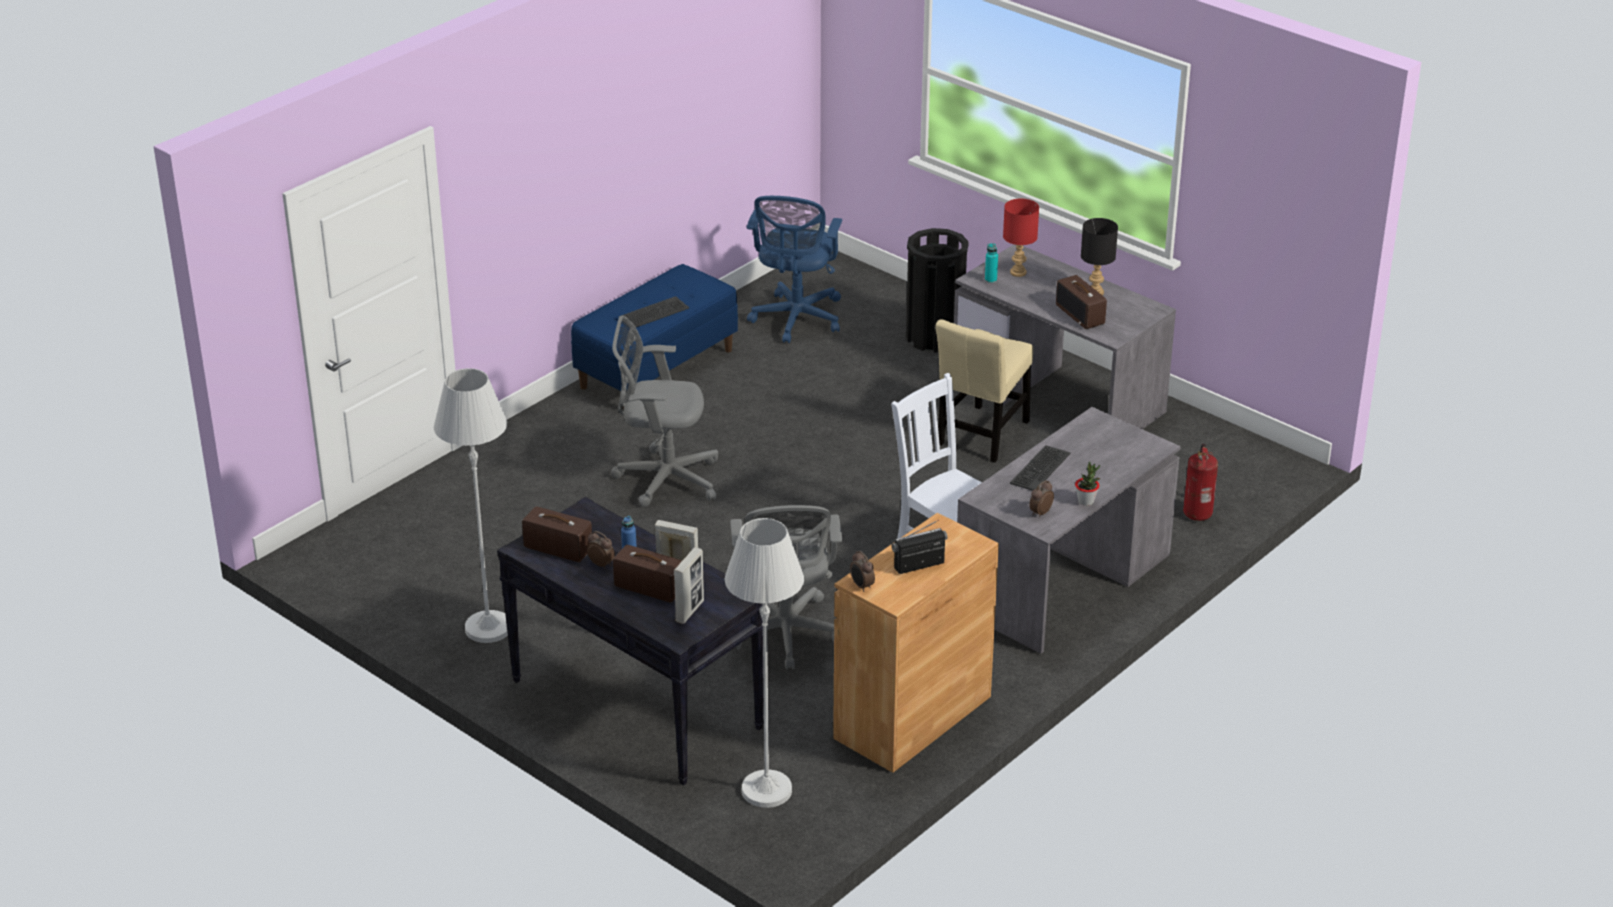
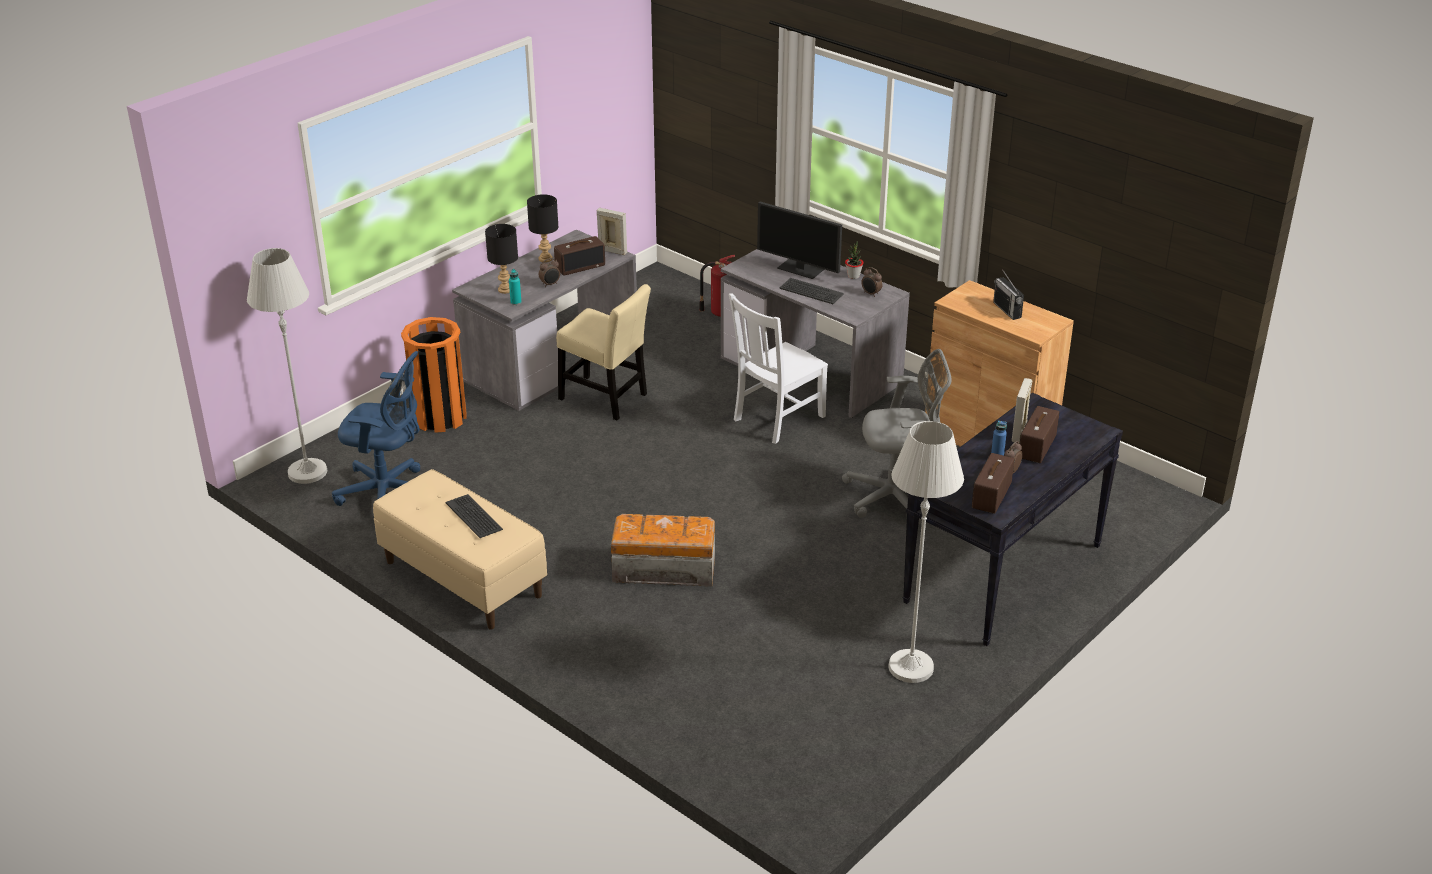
camera: 90 degrees left, 0 degrees up
(657, 368) = (462, 579): blue bench -> beige bench
(663, 478) = (662, 569): grey office chair -> storage box
(689, 611) = (1064, 426): picture frame -> picture frame (612, 251)
(766, 790) = (1092, 505): white floor lamp -> white floor lamp (307, 472)
(861, 586) = (1041, 333): alarm clock -> alarm clock (550, 284)
(934, 337) = (440, 417): black trash can -> orange trash can
(1019, 272) = (505, 289): red table lamp -> black table lamp
(1100, 463) = (801, 268): none -> monitor

